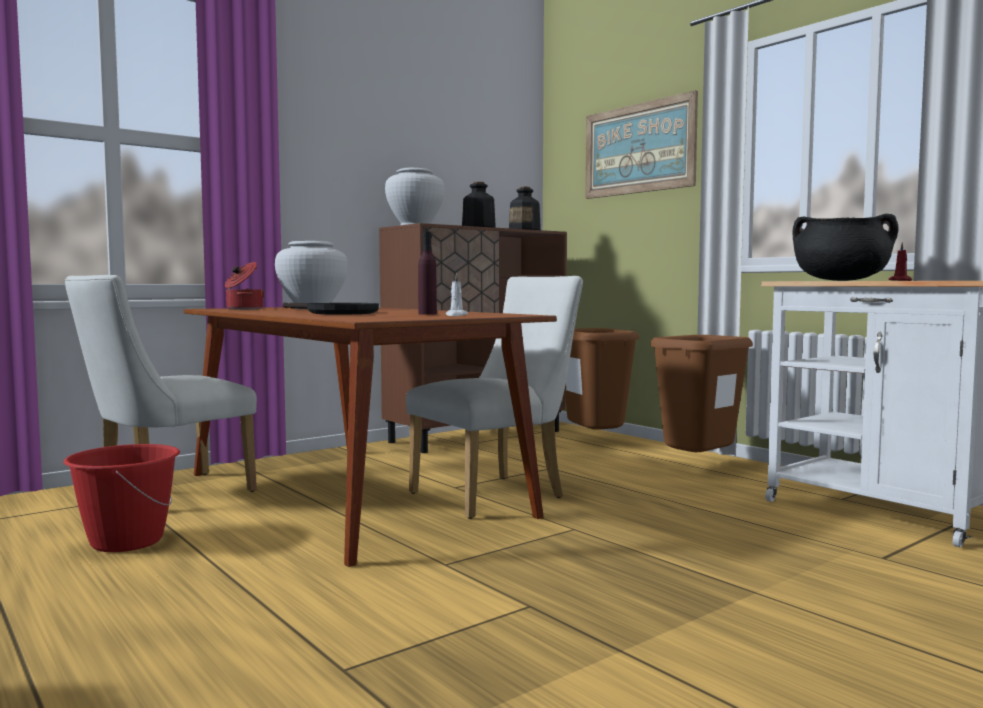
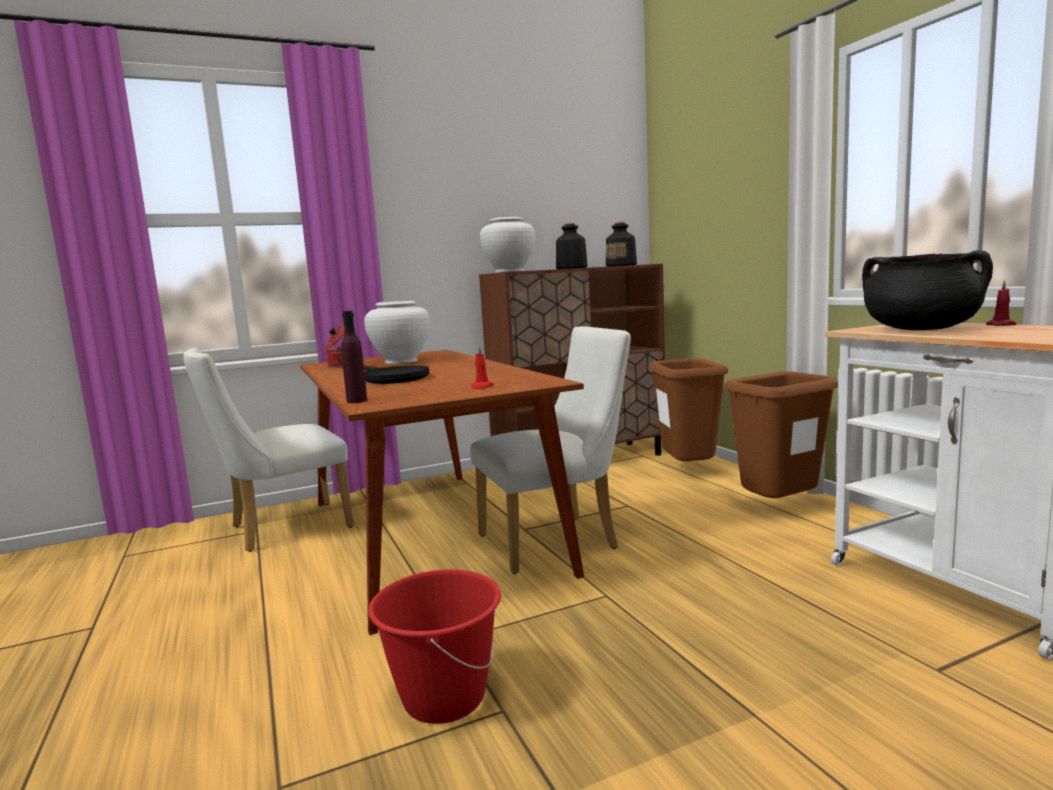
camera: 15 degrees right, 5 degrees up
(126, 541) = (217, 586): red bucket -> red bucket (443, 698)
(427, 314) = (466, 380): purple bottle -> purple bottle (357, 401)
(456, 315) = (481, 387): white candle -> red candle
(638, 148) = (731, 175): picture -> none

